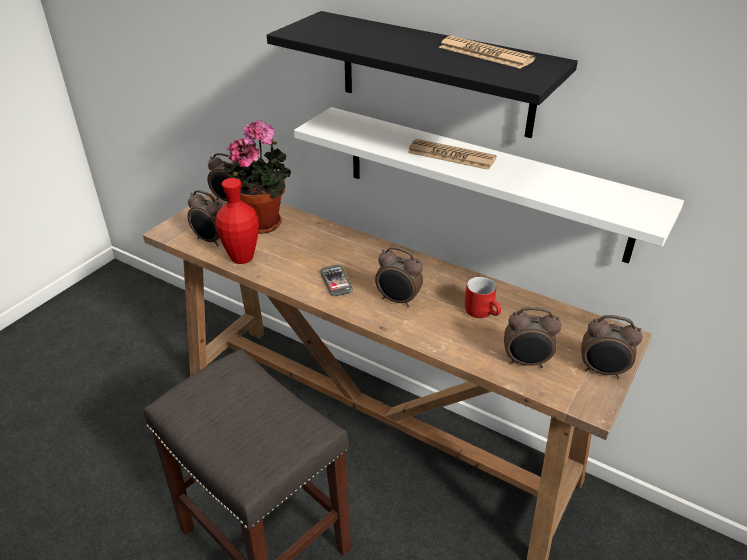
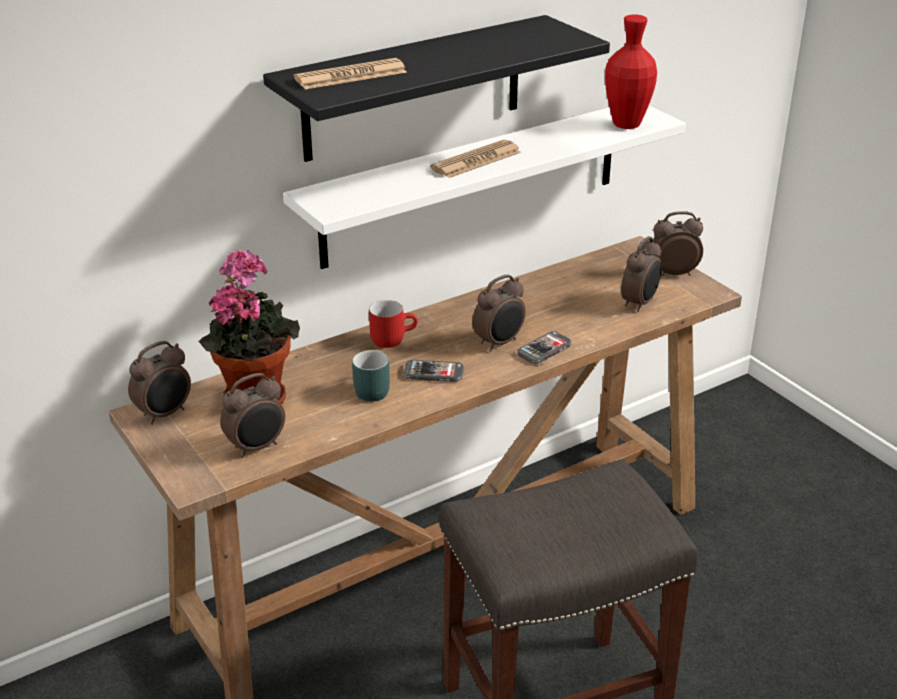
camera: 65 degrees left, 5 degrees down
(242, 258) = (324, 429): red vase -> red vase (626, 124)
(299, 262) = (371, 389): none -> turquoise mug
(406, 325) = (544, 349): none -> phone
(483, 312) = (554, 302): red mug -> red mug (392, 338)
(485, 54) = (496, 38): newspaper -> newspaper (350, 76)
(602, 371) = (673, 273): alarm clock -> alarm clock turned 135 degrees counterclockwise

